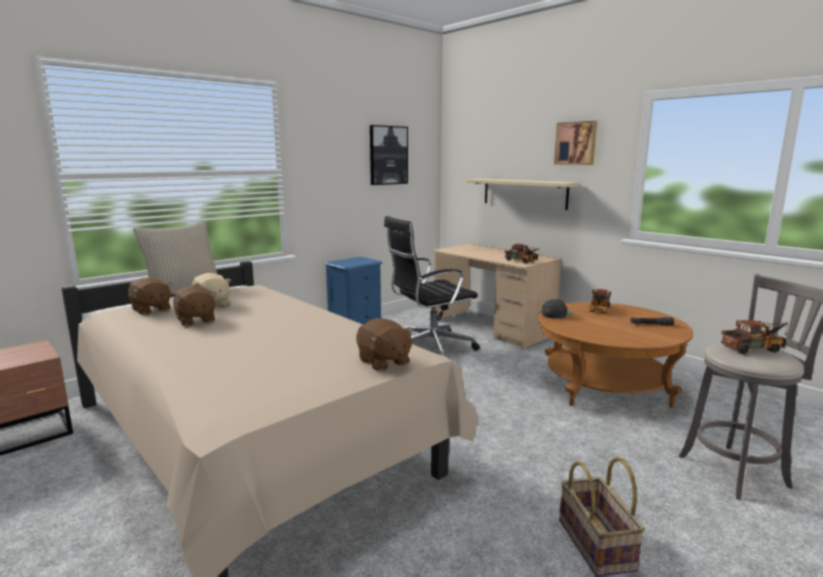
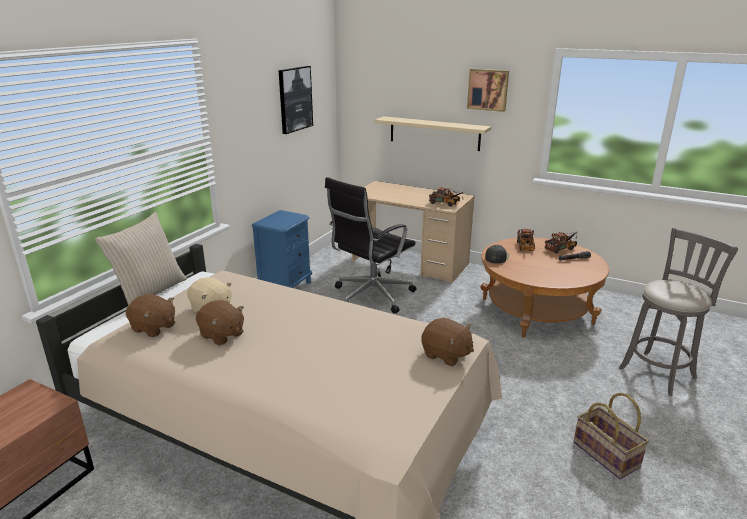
camera: 20 degrees left, 10 degrees up
(755, 349) = (677, 286): toy truck -> toy truck (561, 248)

